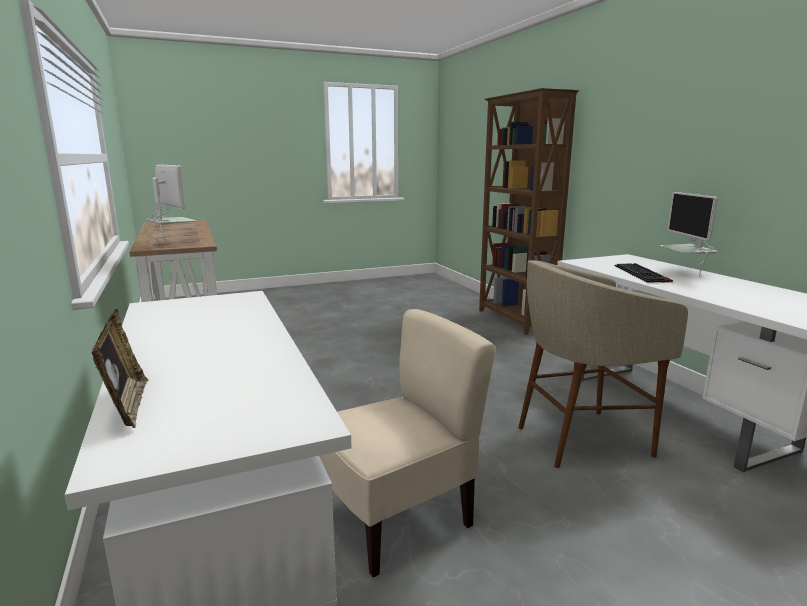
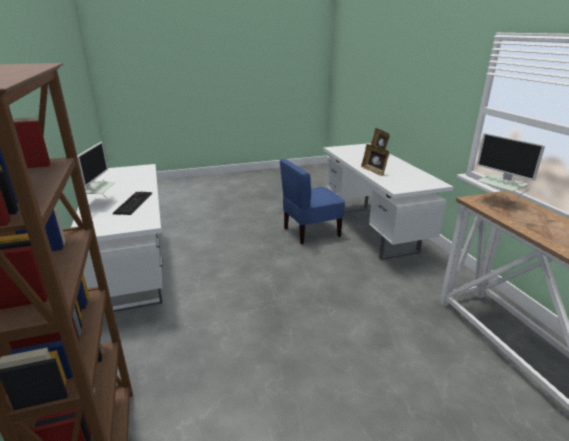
camera: 175 degrees left, 10 degrees up
(248, 326) = (374, 171): none -> picture frame
(397, 517) = (311, 232): beige chair -> blue chair
(581, 439) = (212, 256): beige stool -> none

